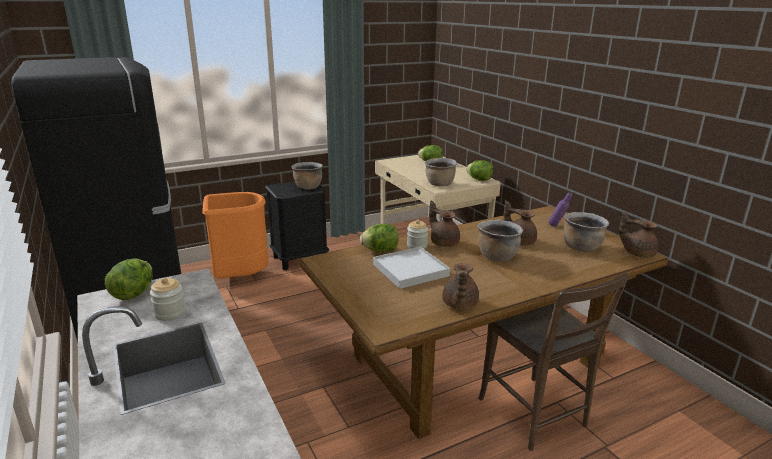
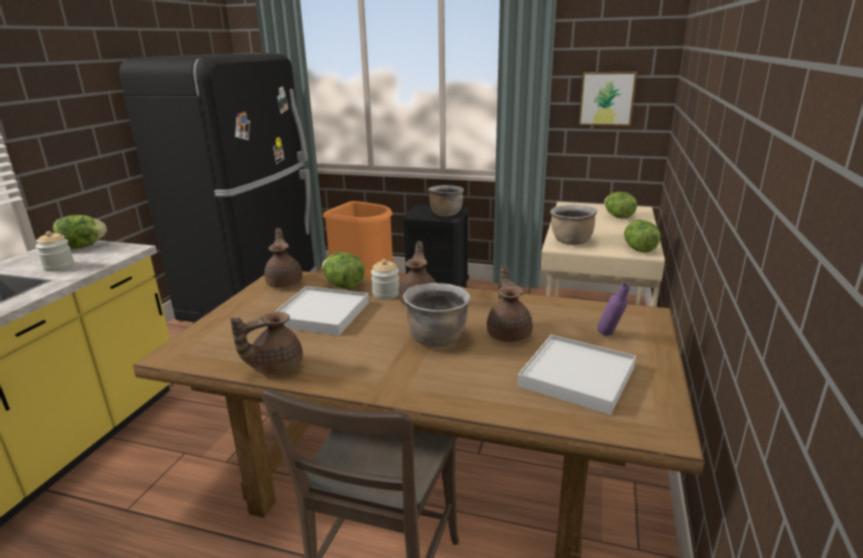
camera: 45 degrees right, 0 degrees up
(395, 79) = (607, 98): none -> picture
(581, 247) = (577, 376): brown cooking pot -> white tray
(637, 253) = (657, 425): brown teapot -> brown teapot (285, 282)

